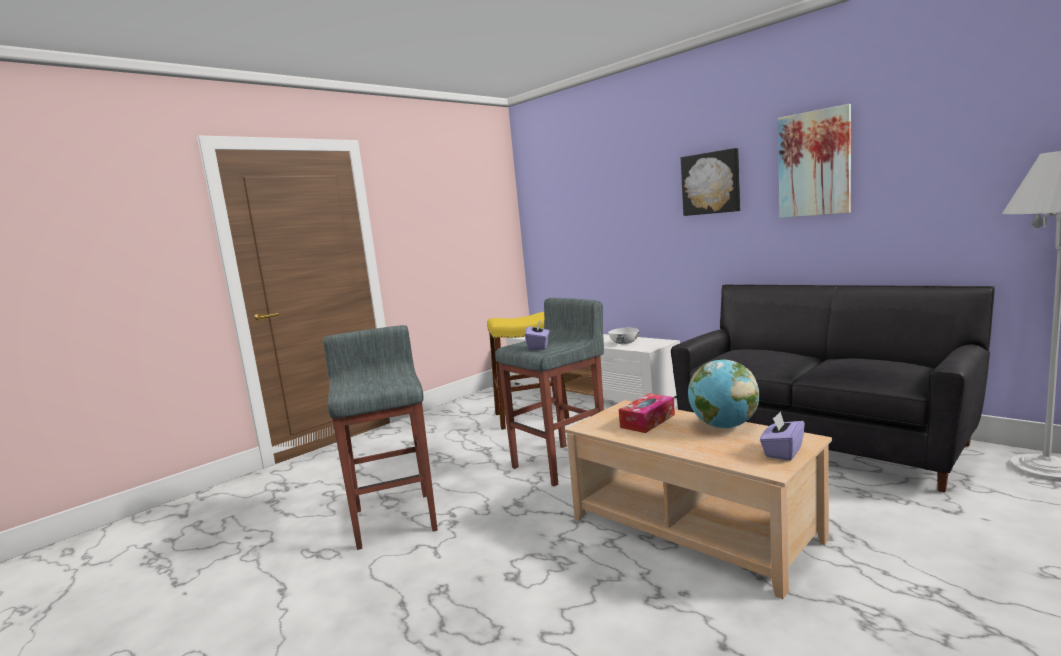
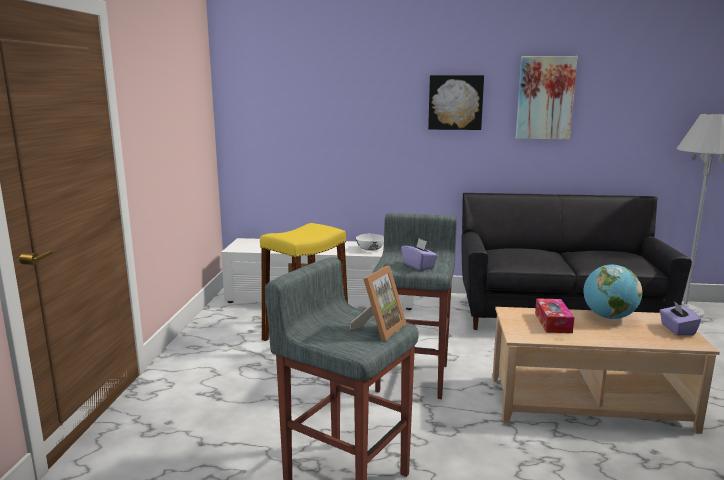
camera: 40 degrees left, 5 degrees up
(389, 384) = (379, 329): none -> picture frame

